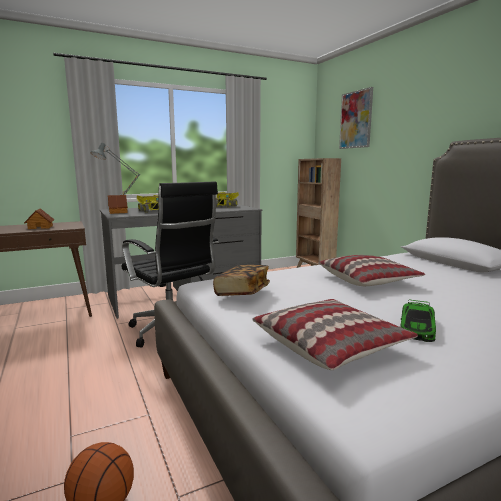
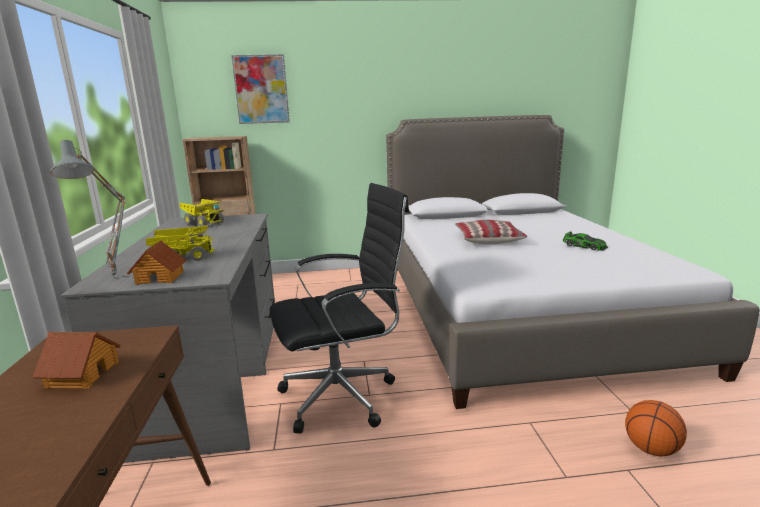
camera: 70 degrees left, 5 degrees up
(242, 292) = (518, 274): book -> none
(330, 345) = (617, 266): pillow -> none

